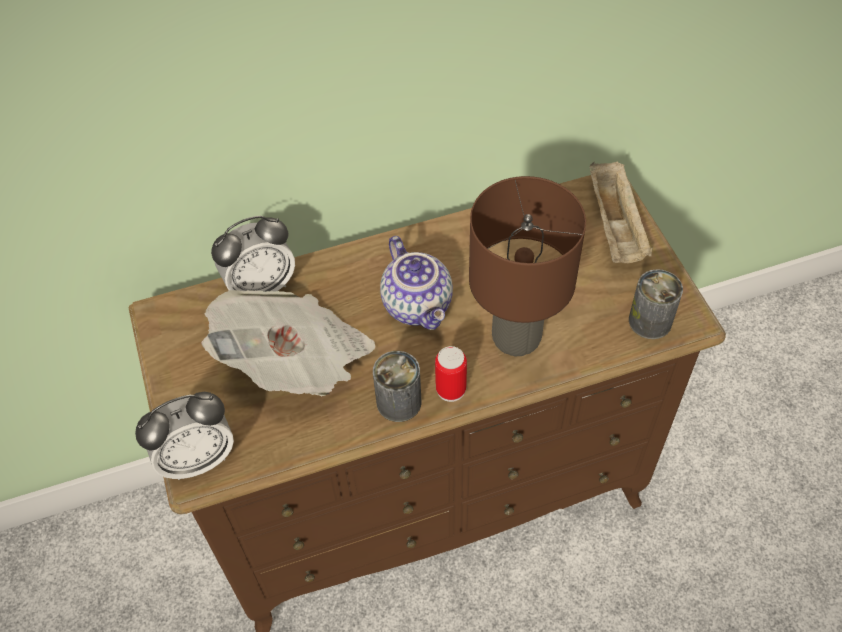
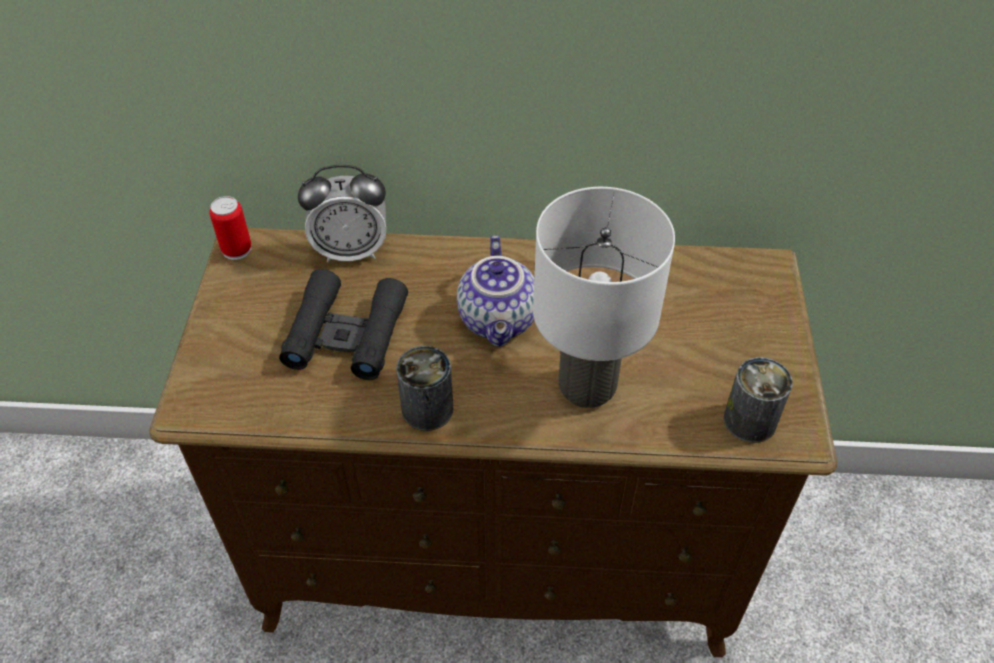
camera: 20 degrees right, 5 degrees down
(197, 458) = (199, 392): alarm clock -> none
(297, 362) = (346, 334): newspaper -> black binoculars
(451, 389) = (489, 415): can -> can (237, 249)
(517, 336) = (589, 386): brown table lamp -> white table lamp
(616, 227) = (758, 310): beige tray -> none

